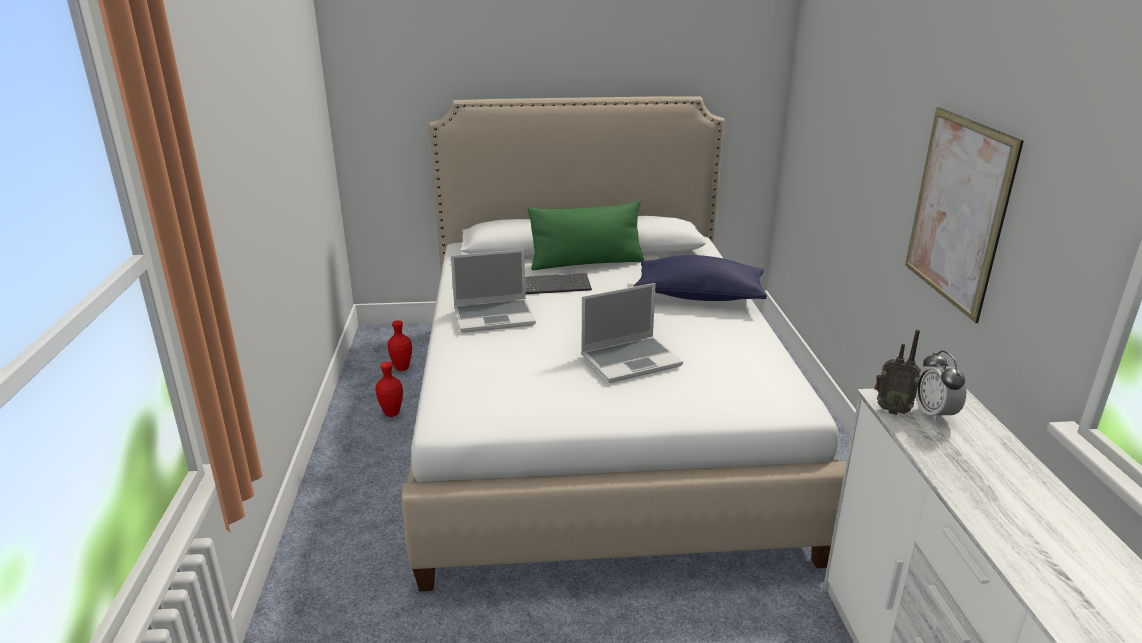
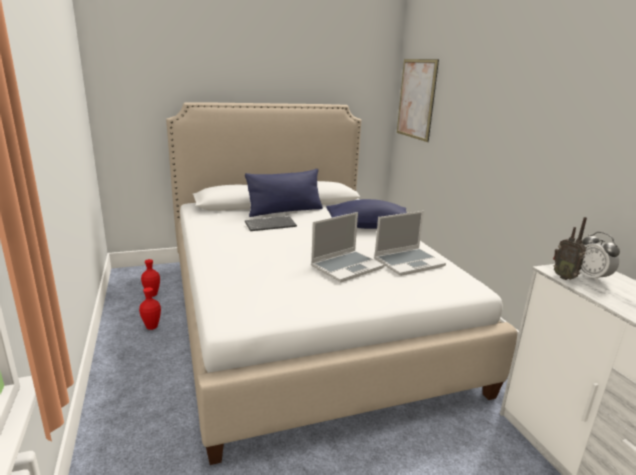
camera: 15 degrees left, 5 degrees down
(495, 316) = (236, 246): laptop -> laptop (409, 262)
(586, 263) = (285, 211): green pillow -> blue pillow
(891, 409) = (564, 277): radio -> radio turned 45 degrees clockwise
(957, 211) = (556, 151): picture -> picture (416, 99)

